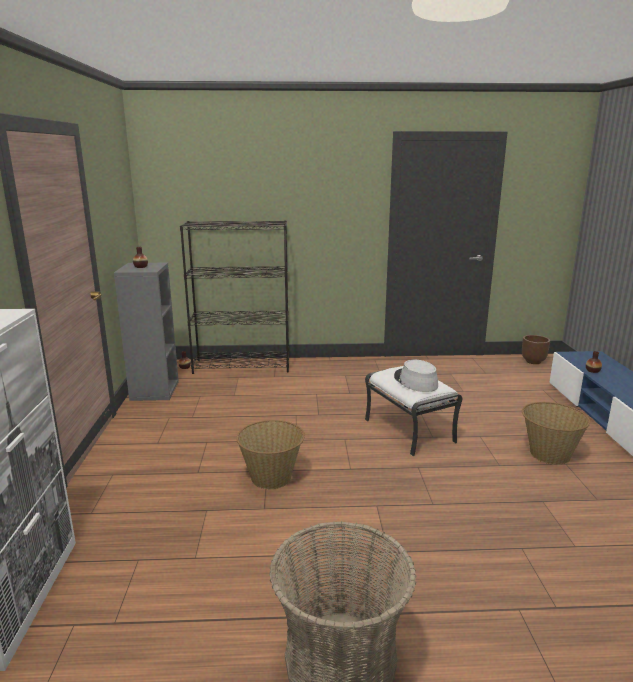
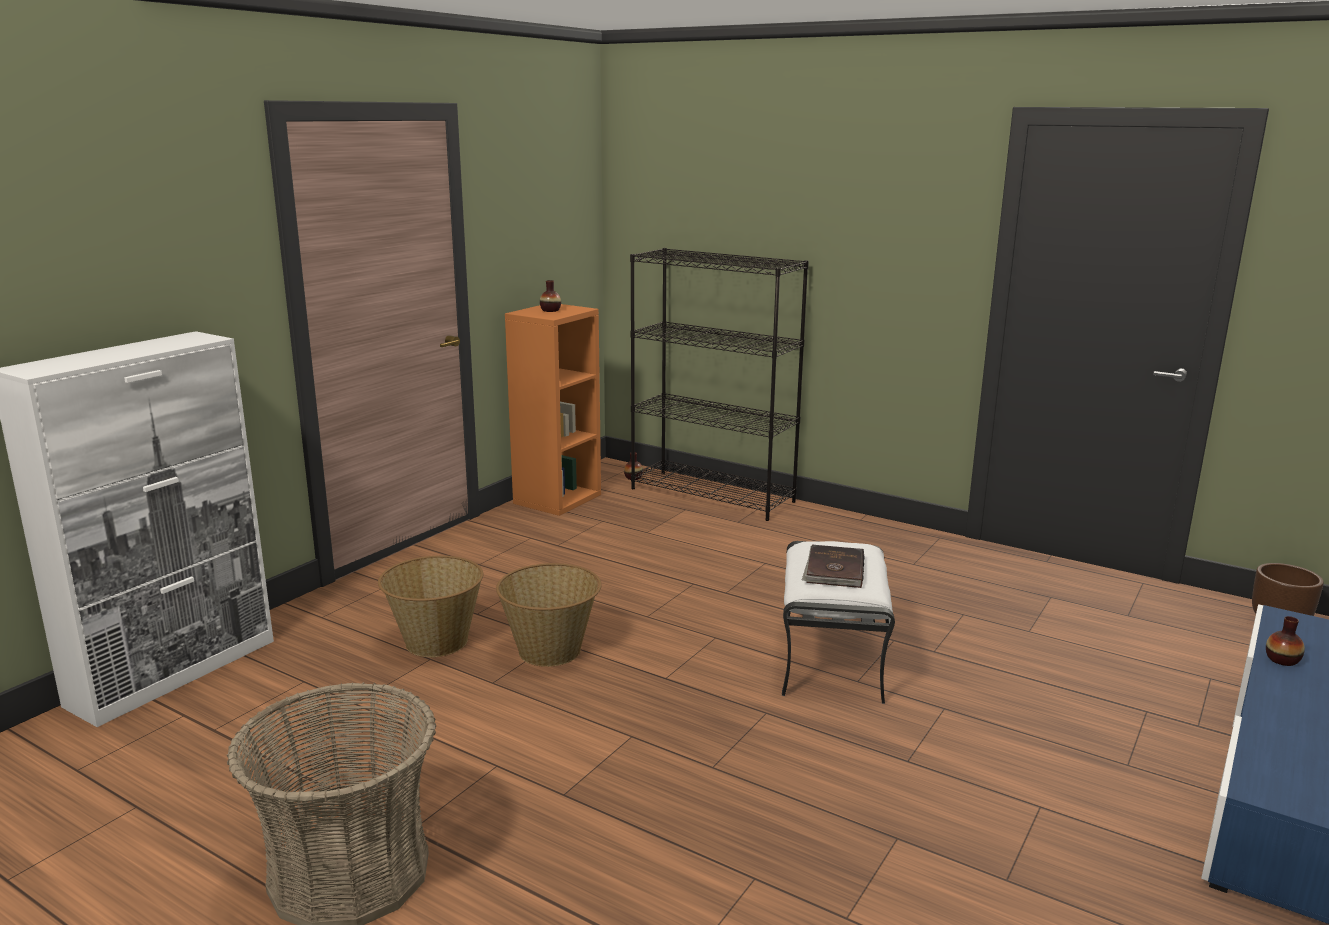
camera: 35 degrees right, 0 degrees up
(154, 390) = (557, 498): grey bookcase -> orange bookcase
(415, 381) = (833, 570): grey hat -> brown book
(549, 454) = (1030, 781): basket -> basket (435, 641)

